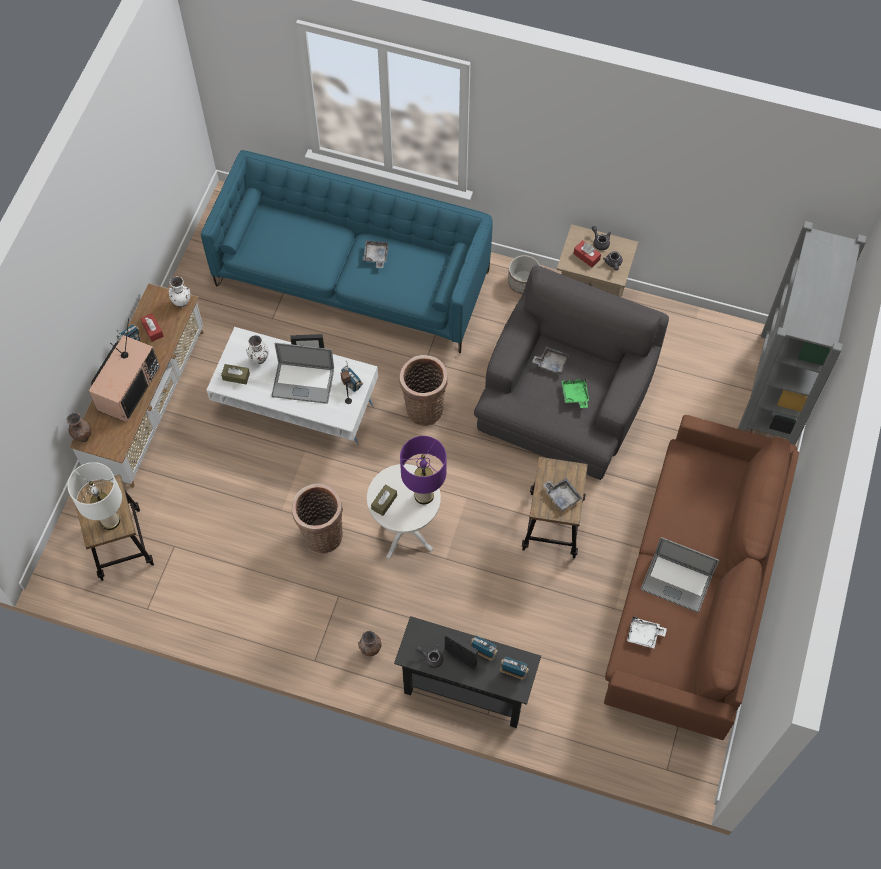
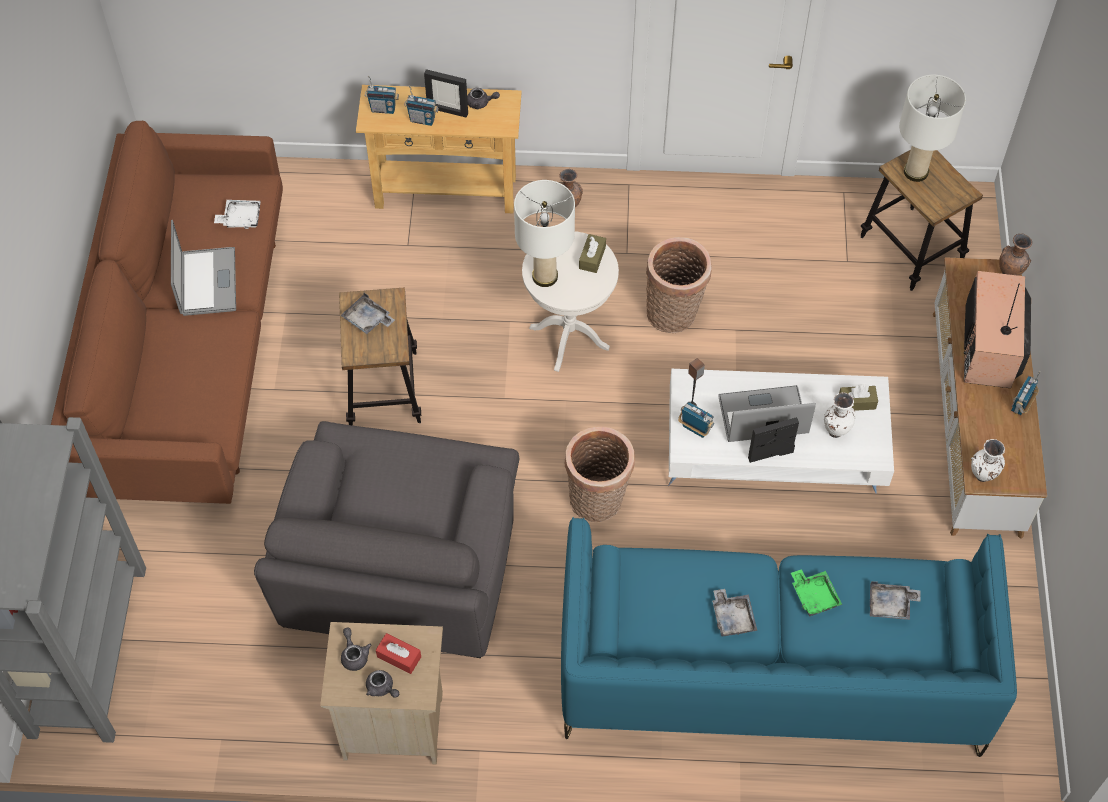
camera: 165 degrees right, 5 degrees down
(153, 330) = (1001, 429): red tissue box -> none
(423, 495) = (545, 276): purple table lamp -> white table lamp
(466, 692) = (445, 192): black console table -> beige console table
(523, 282) = (506, 734): planter -> none
(551, 363) = (422, 519): grey tray -> grey tray (890, 605)
(575, 395) = (379, 481): green tray -> green tray (814, 596)
(676, 582) = (207, 282): laptop -> laptop turned 75 degrees clockwise

